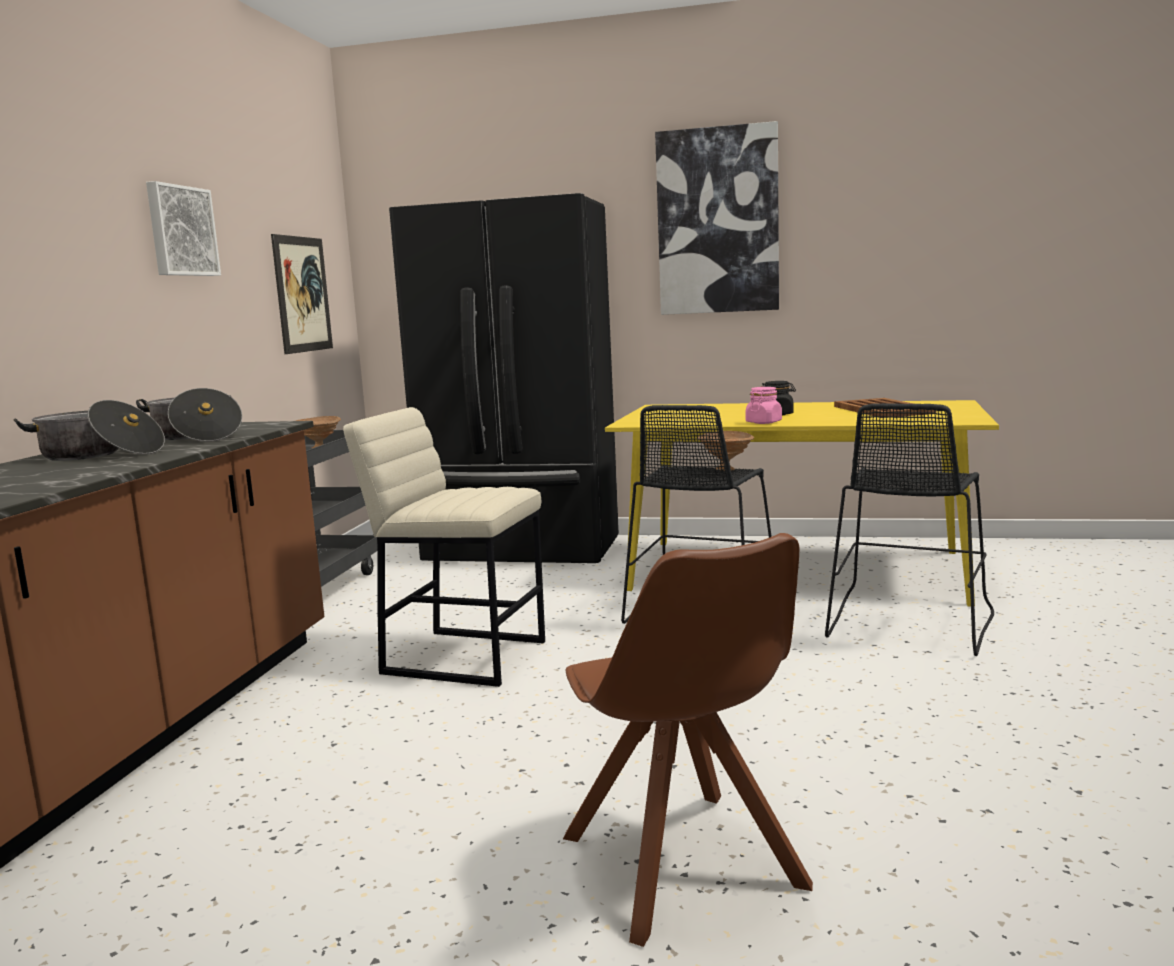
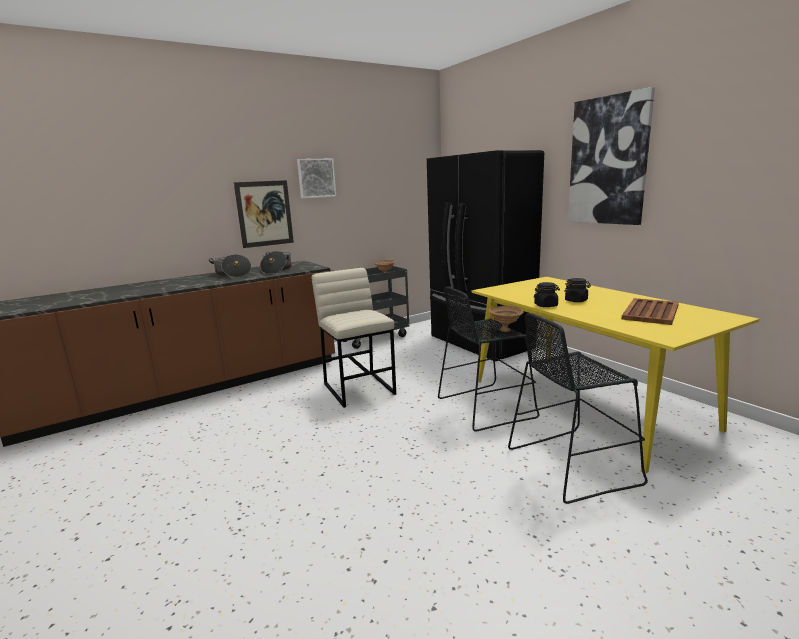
camera: 45 degrees right, 5 degrees up
(302, 294) = (398, 200): picture -> picture (264, 213)
(684, 866) = (244, 515): brown chair -> none
(763, 422) = (546, 305): pink jar -> black jar

